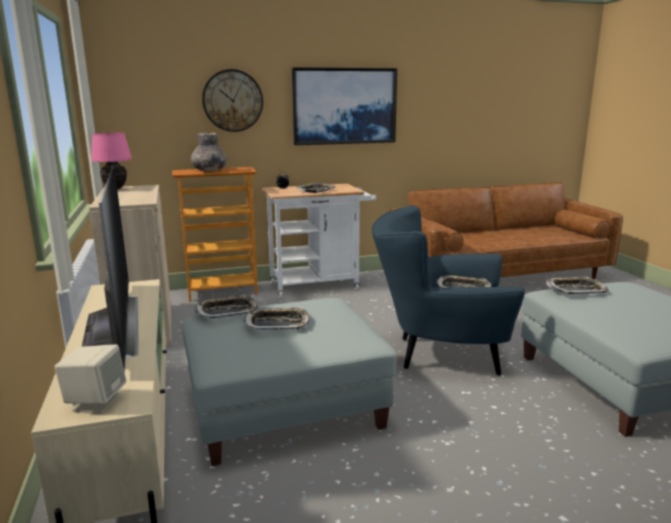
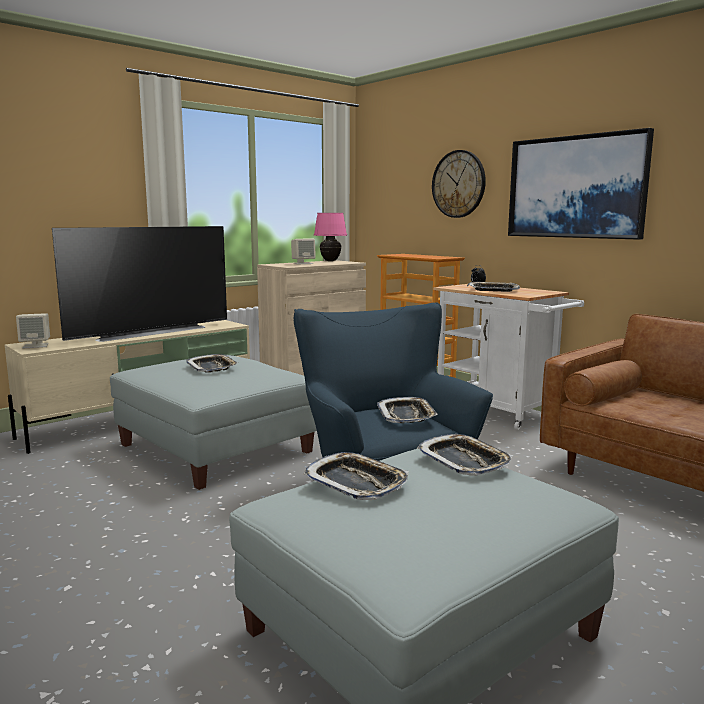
camera: 65 degrees right, 5 degrees down
(124, 196) = (303, 263): none -> beige speaker
(209, 170) = (415, 255): grey vase -> none
(227, 311) = (231, 355): tray -> tray (356, 483)

